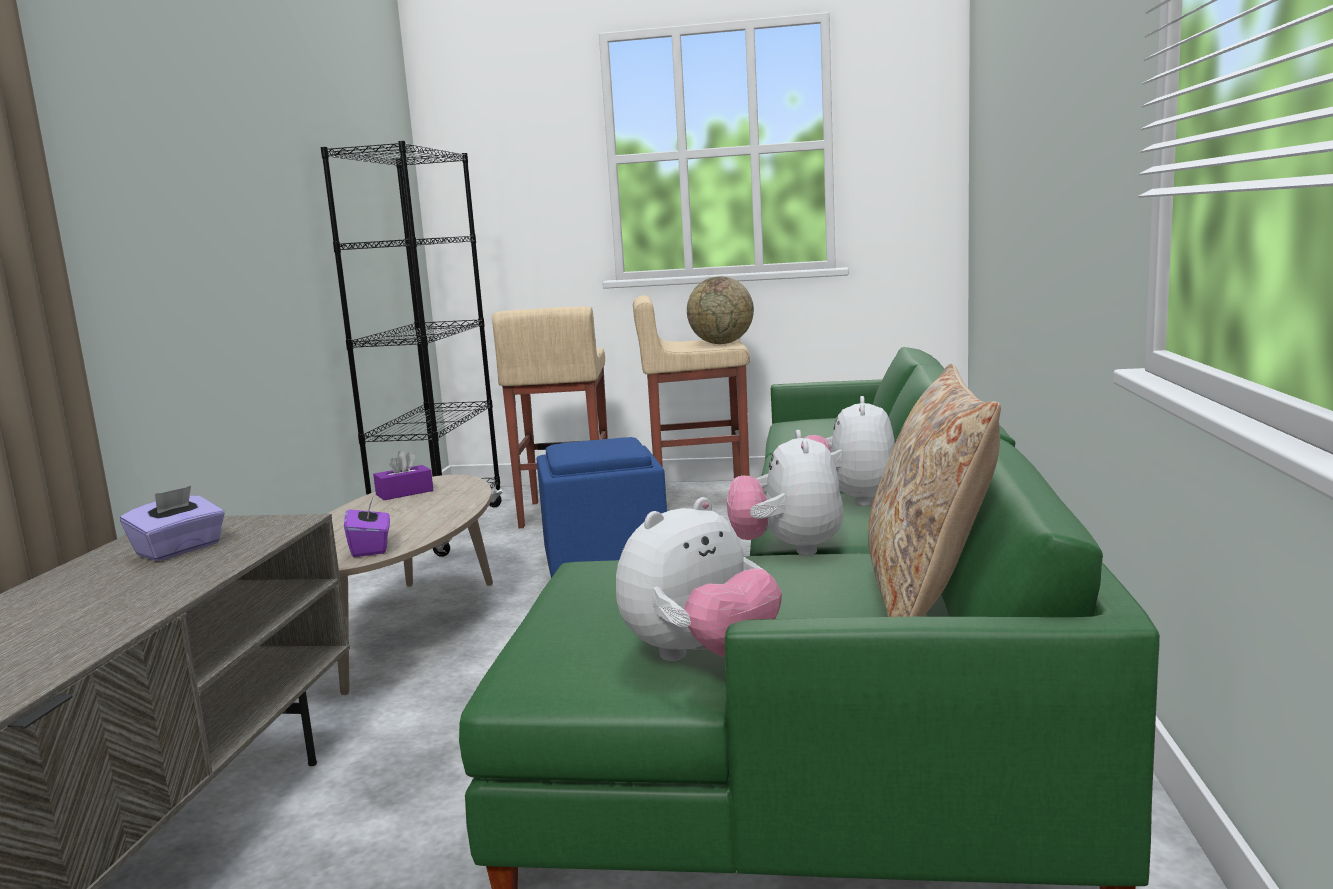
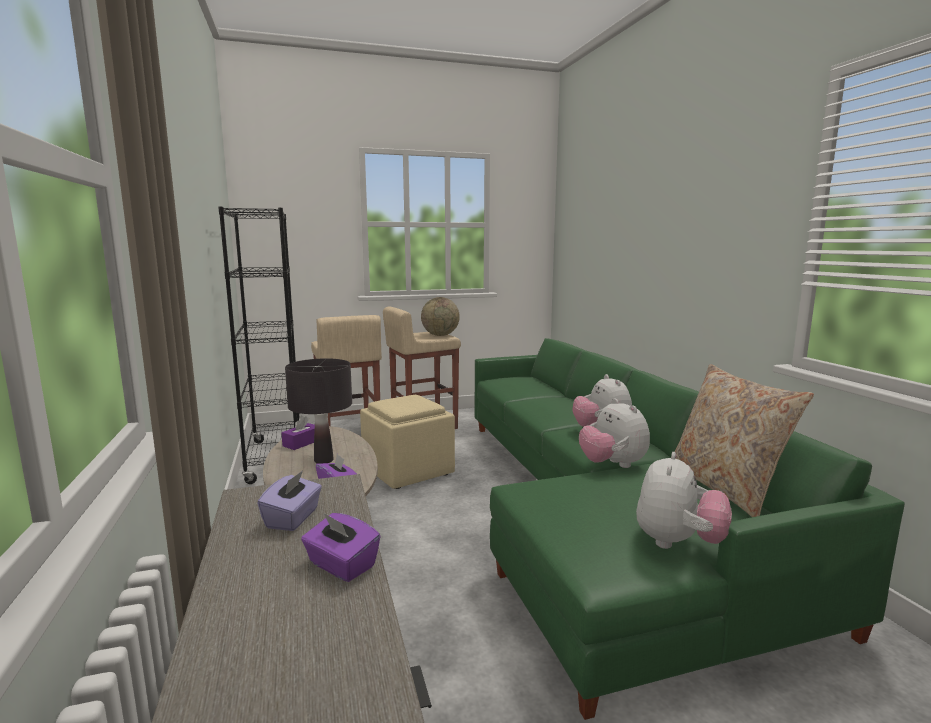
camera: 25 degrees left, 0 degrees up
(146, 597) = (341, 565): none -> purple tissue box
(401, 515) = (324, 460): none -> black table lamp
(606, 560) = (408, 470): blue ottoman -> beige ottoman

